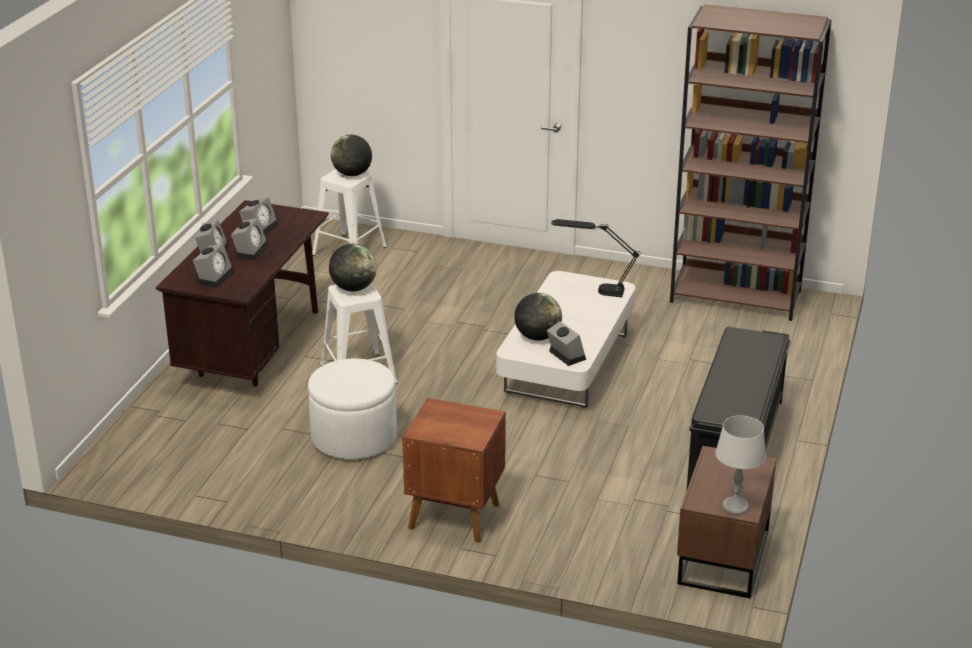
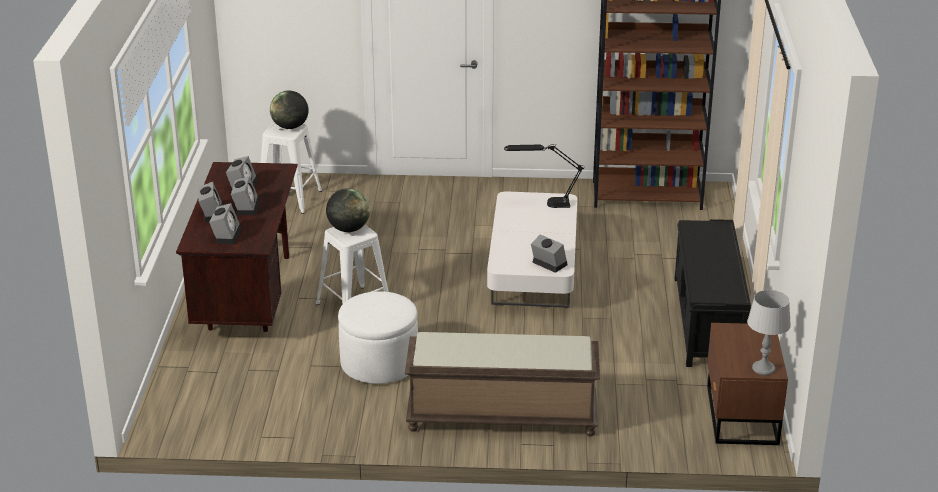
camera: 15 degrees left, 0 degrees up
(453, 515) = (500, 417): brown nightstand -> brown bench
(537, 337) = (516, 251): globe -> none

